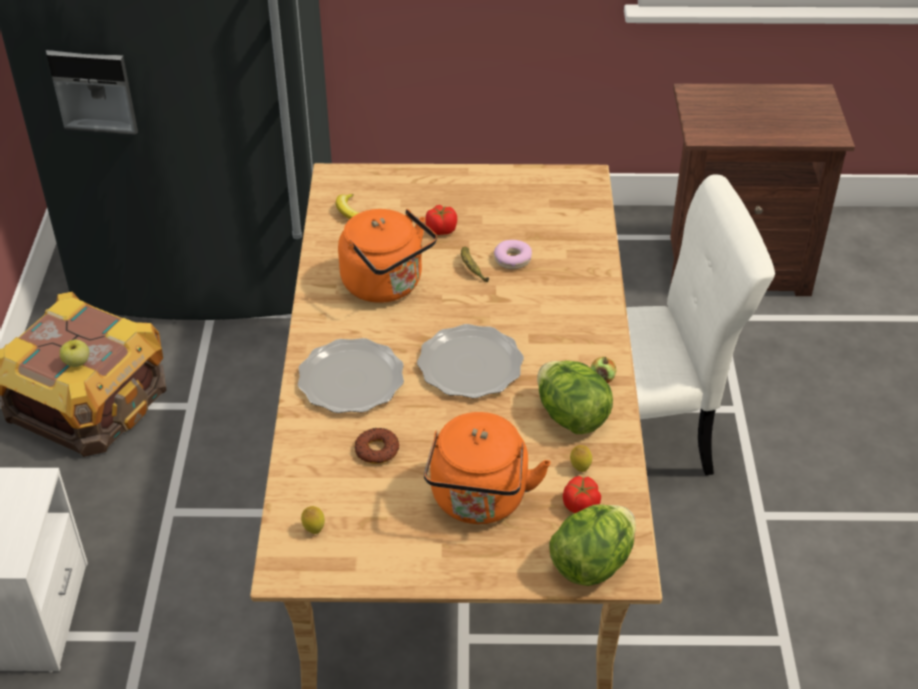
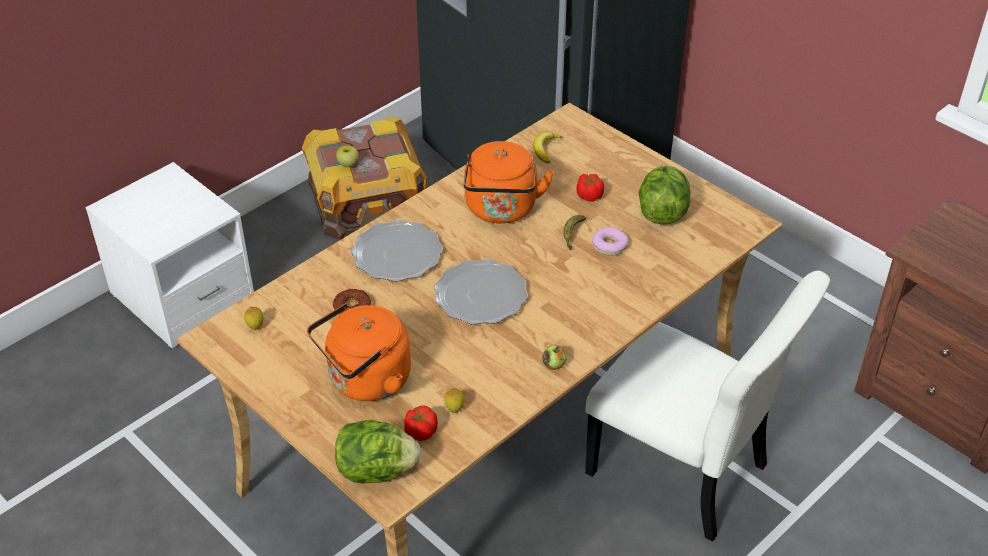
camera: 45 degrees right, 0 degrees up
(571, 417) = (497, 373): lettuce -> lettuce (662, 212)

